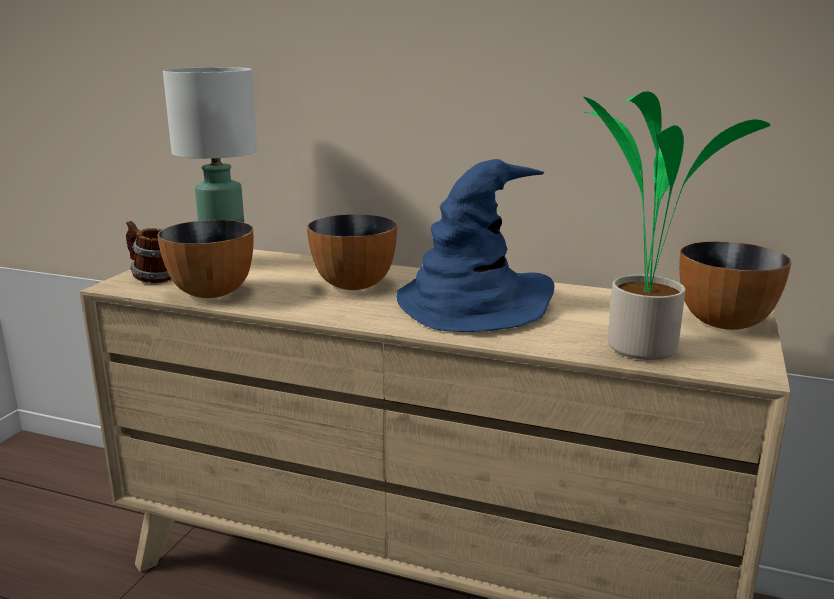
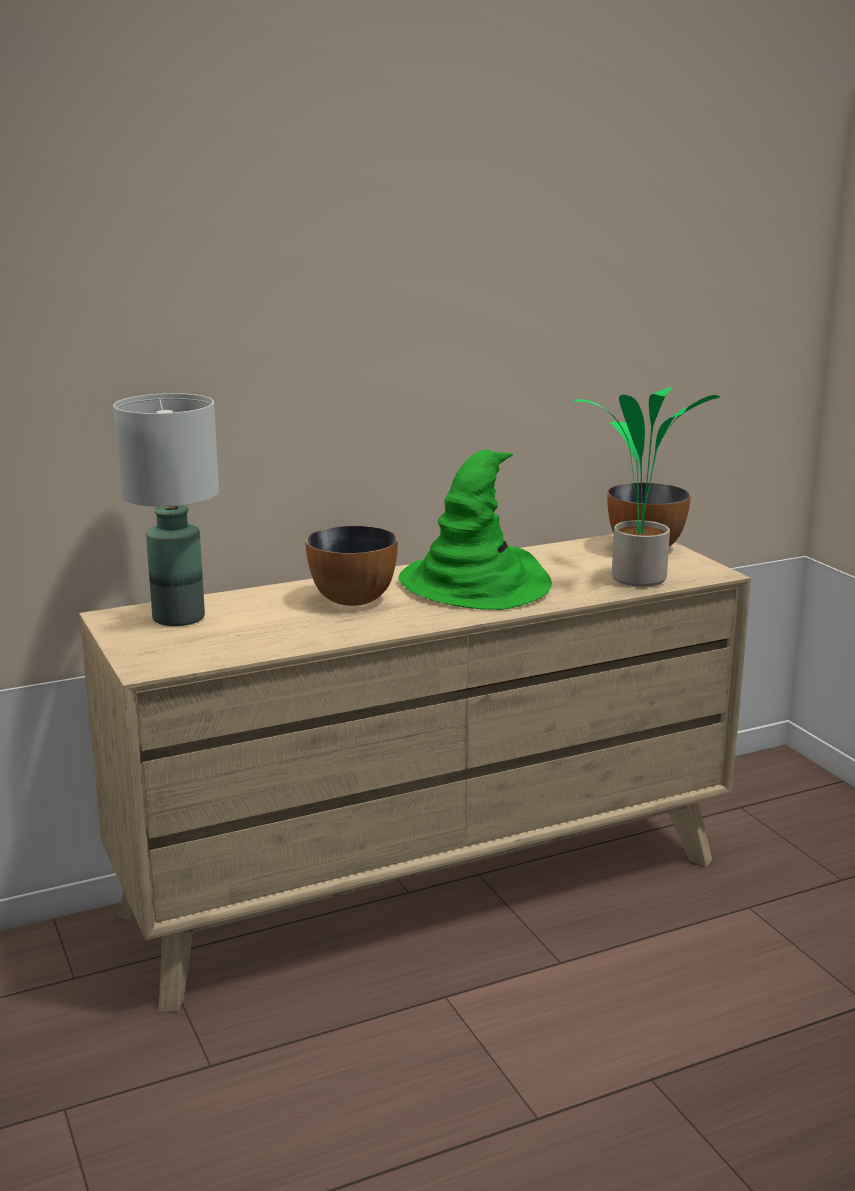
camera: 45 degrees left, 0 degrees up
(152, 278) = (158, 652): mug -> none
(212, 292) = (255, 643): bowl -> none
(474, 303) = (476, 584): blue hat -> green hat

